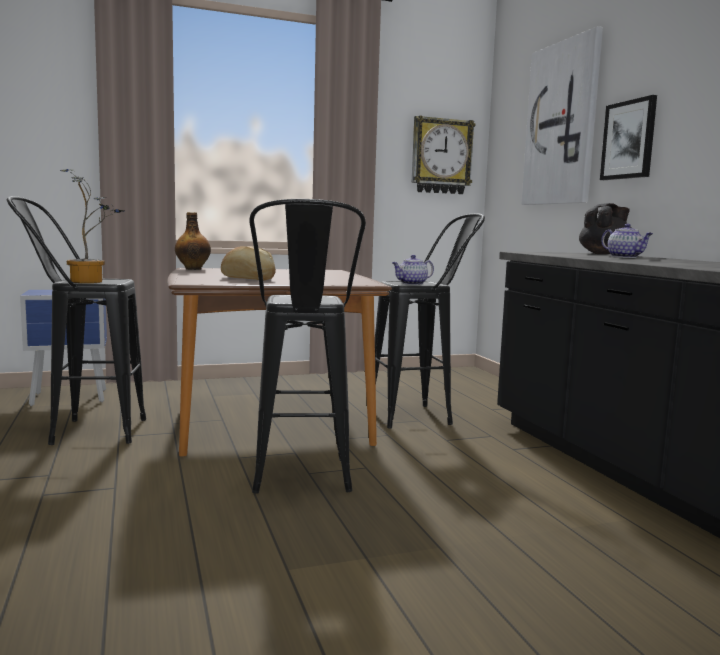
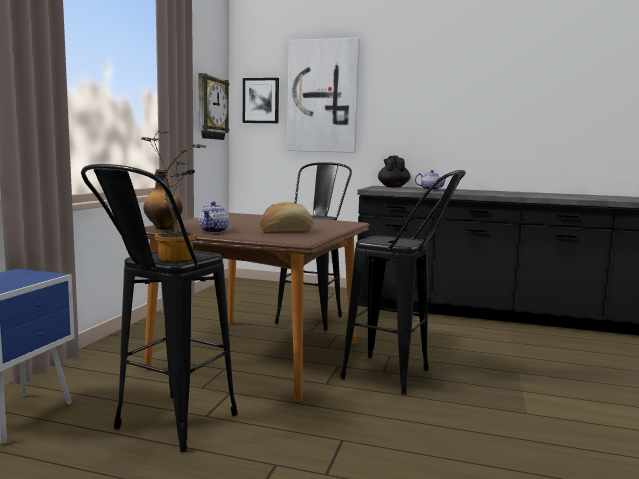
camera: 55 degrees left, 0 degrees up
(412, 284) = (318, 218): teapot -> teapot (213, 231)
(629, 140) = (389, 115): picture -> picture (261, 100)

